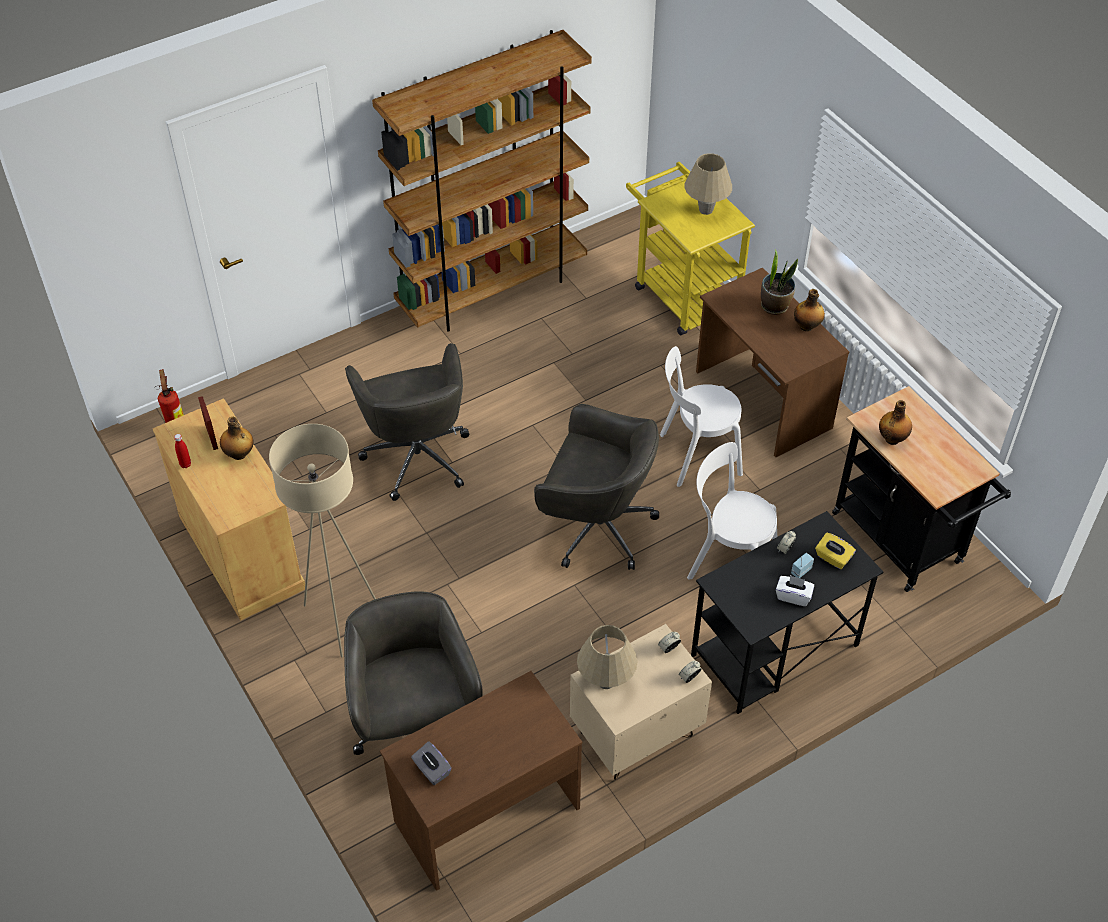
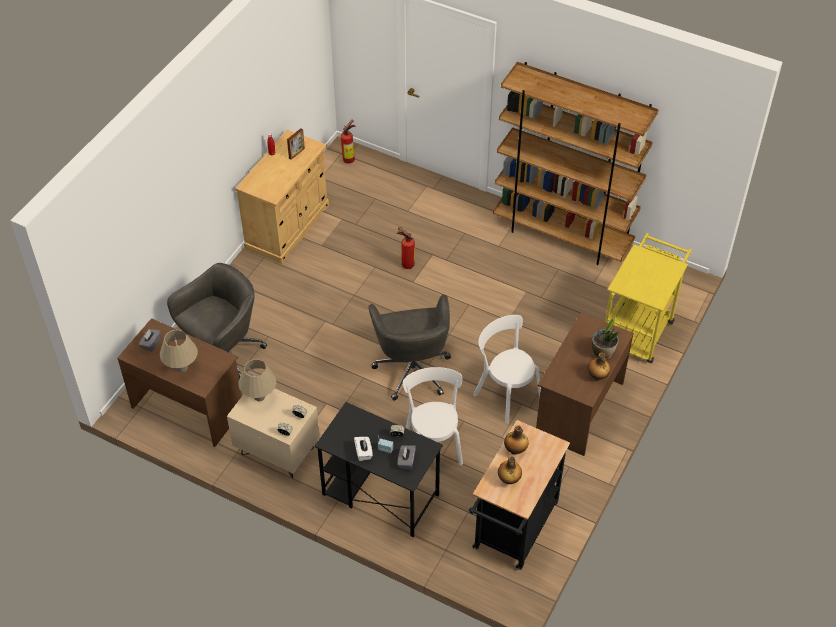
camera: 60 degrees right, 0 degrees up
(239, 454) = (293, 169): bottle -> bottle (508, 480)
(340, 621) = (270, 288): beige floor lamp -> none
(417, 455) = (406, 264): grey office chair -> fire extinguisher
(706, 210) = (654, 280): beige table lamp -> beige table lamp (182, 367)
(833, 558) = (406, 461): yellow tissue box -> grey tissue box

